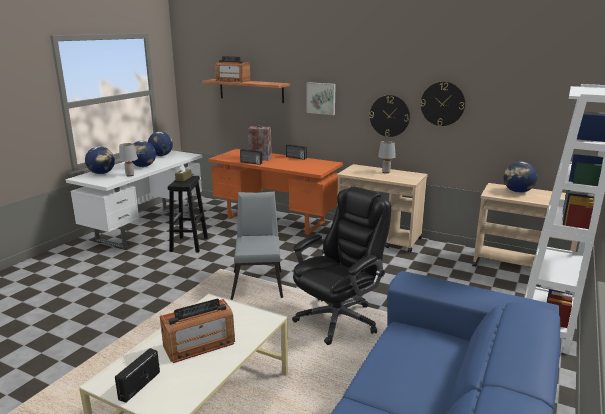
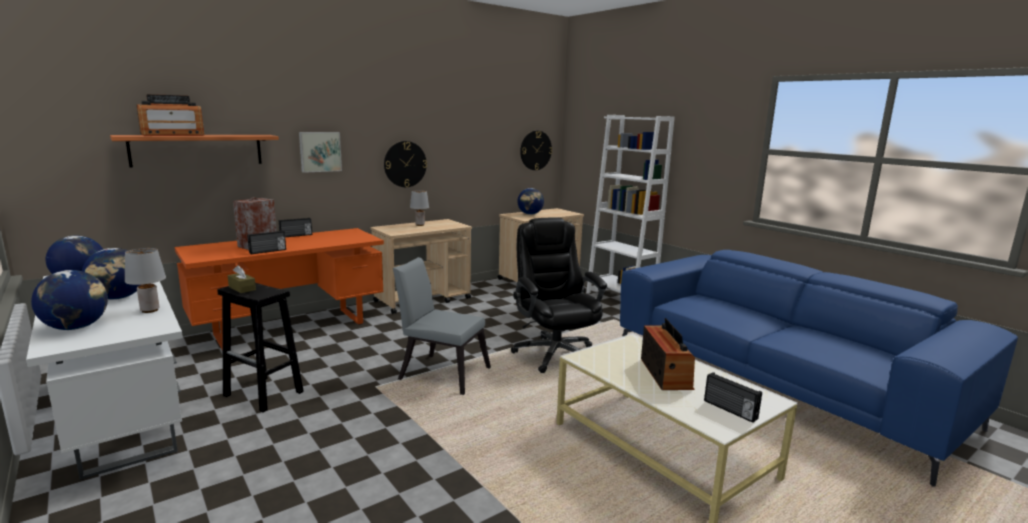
camera: 65 degrees left, 5 degrees down
(442, 103) = (454, 146): wall clock -> wall clock (535, 150)

